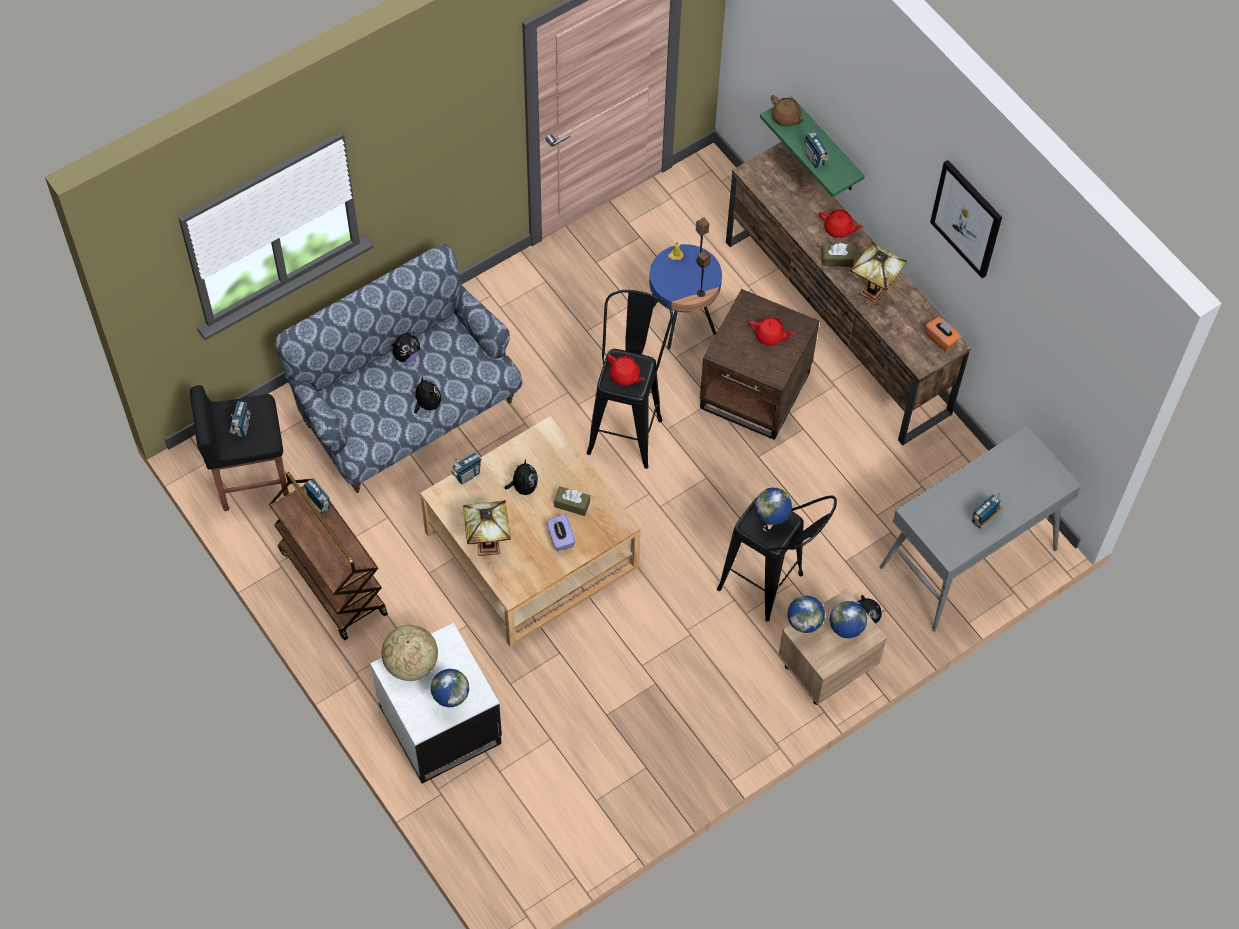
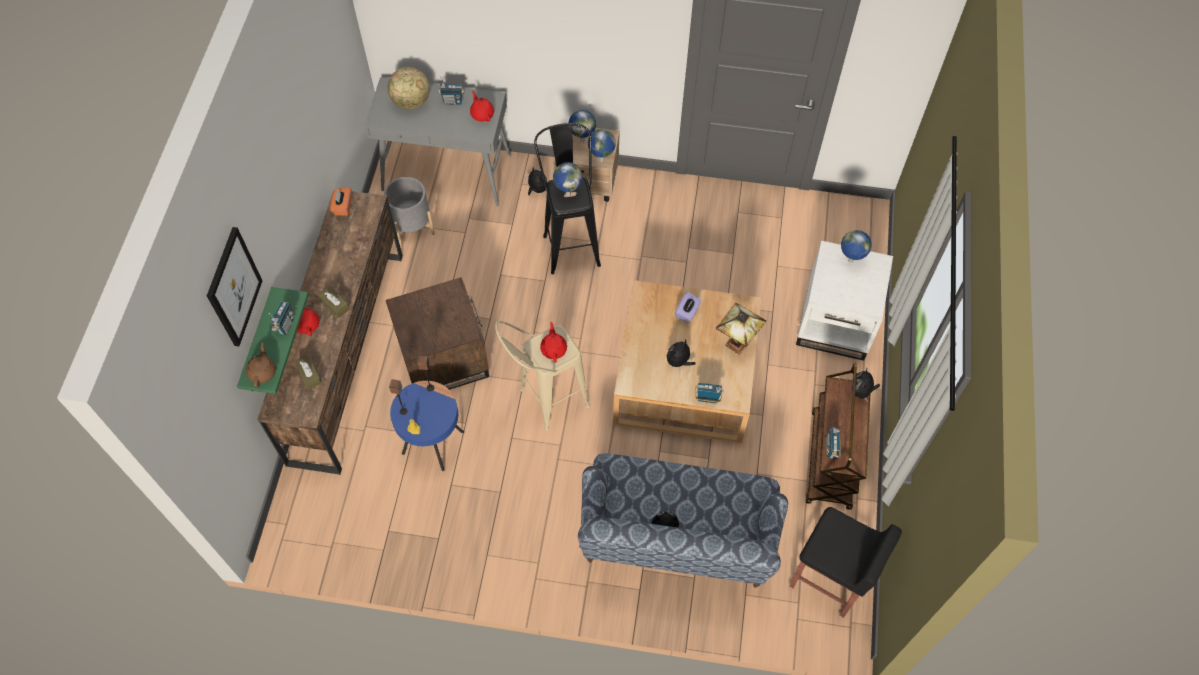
camera: 135 degrees left, 0 degrees up
(242, 427) = (844, 545): radio -> none
(411, 664) = (856, 300): globe -> globe (411, 102)
(427, 404) = (684, 479): plush toy -> plush toy (861, 391)
(572, 504) = (659, 326): brown tissue box -> brown tissue box (309, 375)
(628, 426) = (545, 403): black stool -> beige stool
(770, 336) = (426, 315): red teapot -> red teapot (482, 114)
(875, 291) = (341, 266): table lamp -> none
(931, 480) = (412, 225): none -> grey planter
(967, 218) = (289, 131): picture -> picture (233, 287)

